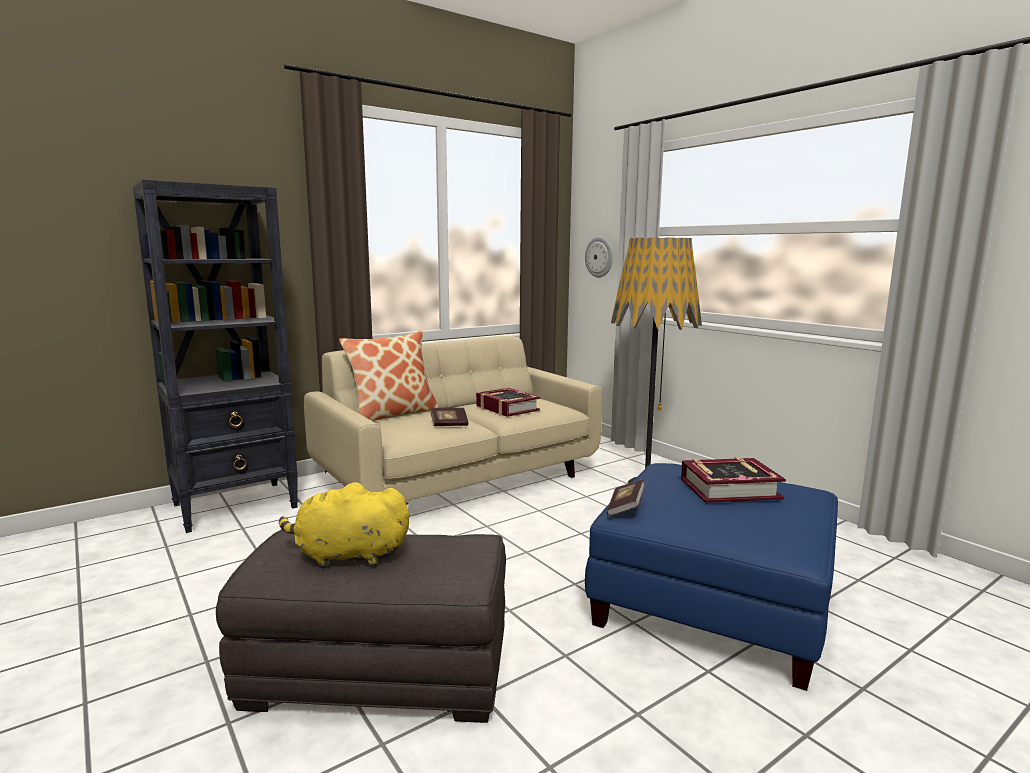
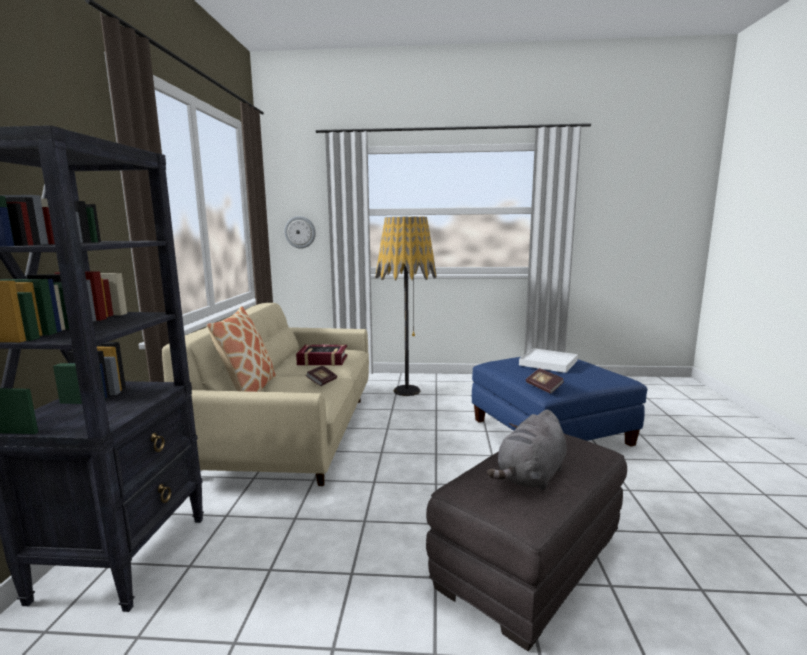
camera: 50 degrees left, 0 degrees up
(347, 556) = (531, 476): yellow plush toy -> grey plush toy
(729, 489) = (548, 363): book -> white tray

